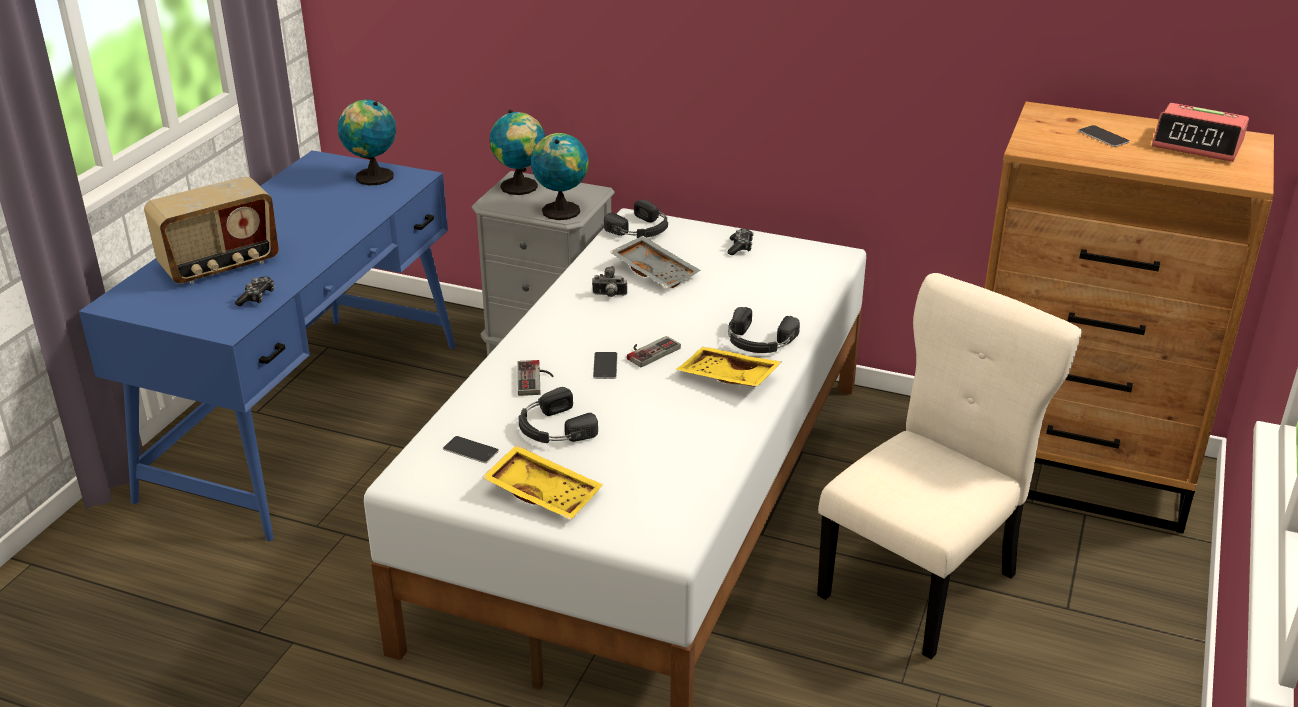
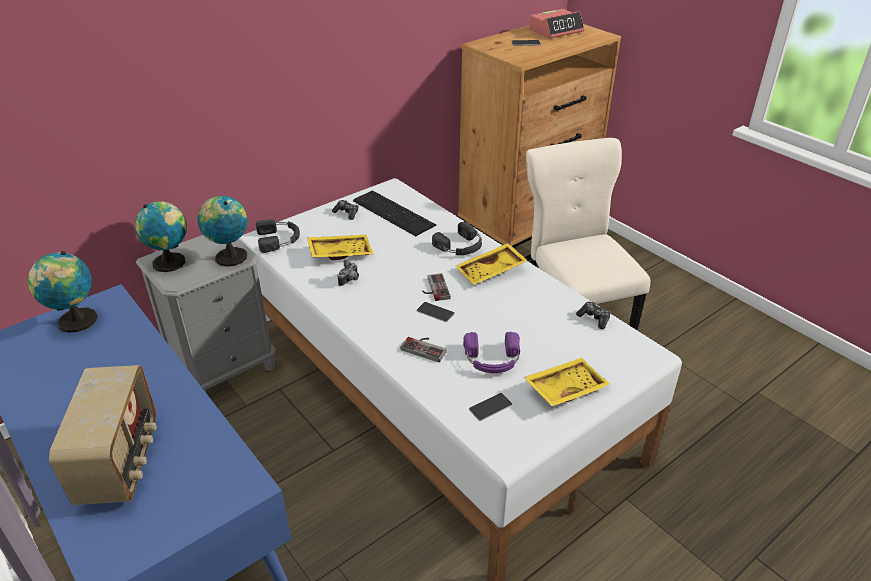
camera: 60 degrees left, 5 degrees up
(257, 297) = (211, 451): game controller -> game controller (594, 318)
(553, 428) = (492, 359): black headphones -> purple headphones
(656, 271) = (340, 252): grey tray -> yellow tray
(781, 274) = (394, 212): none -> keyboard

